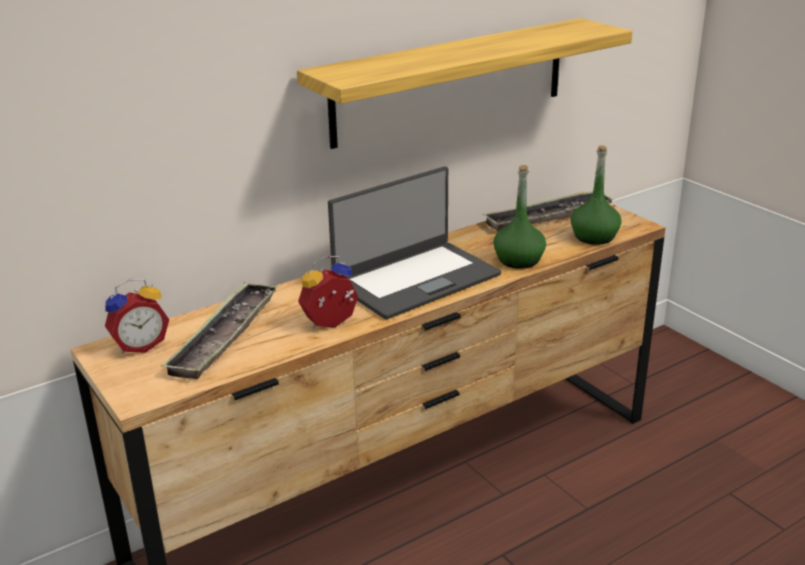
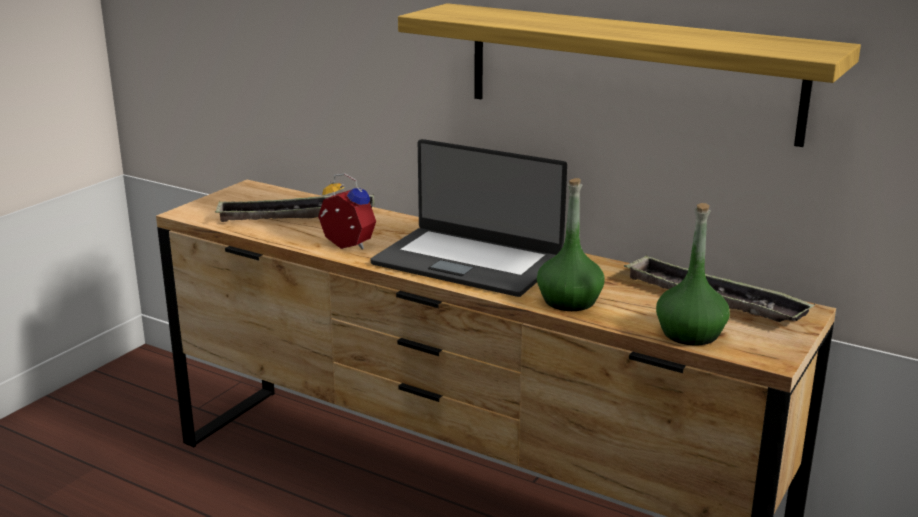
camera: 65 degrees right, 5 degrees down
(140, 345) = (263, 195): alarm clock -> none

